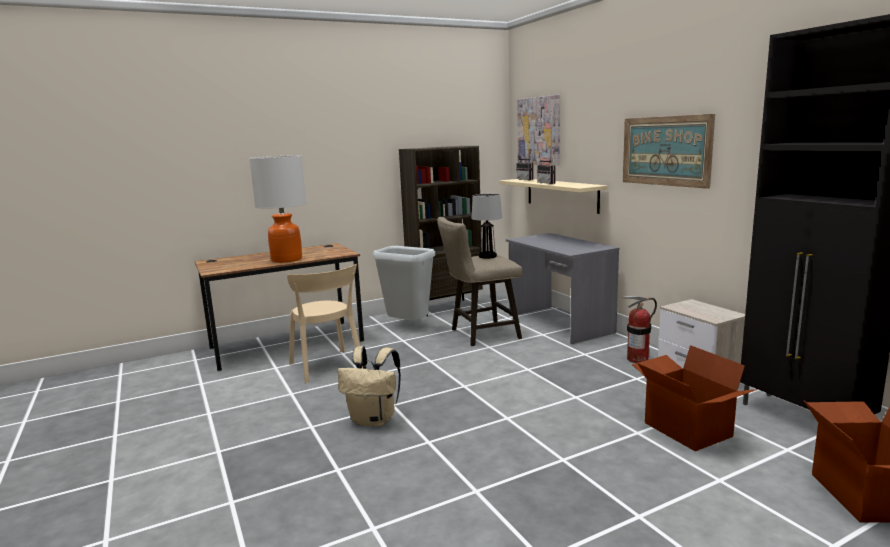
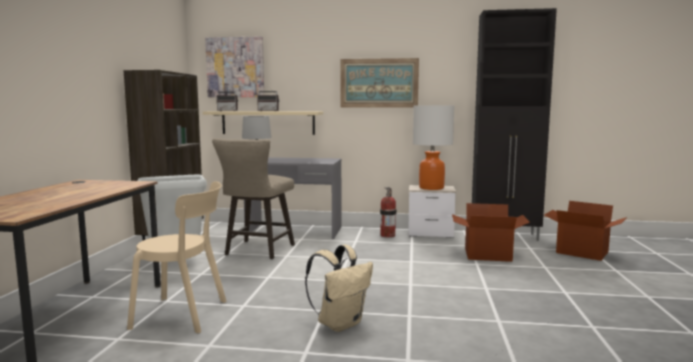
camera: 55 degrees left, 5 degrees down
(286, 259) = (82, 194): table lamp -> table lamp (431, 188)

